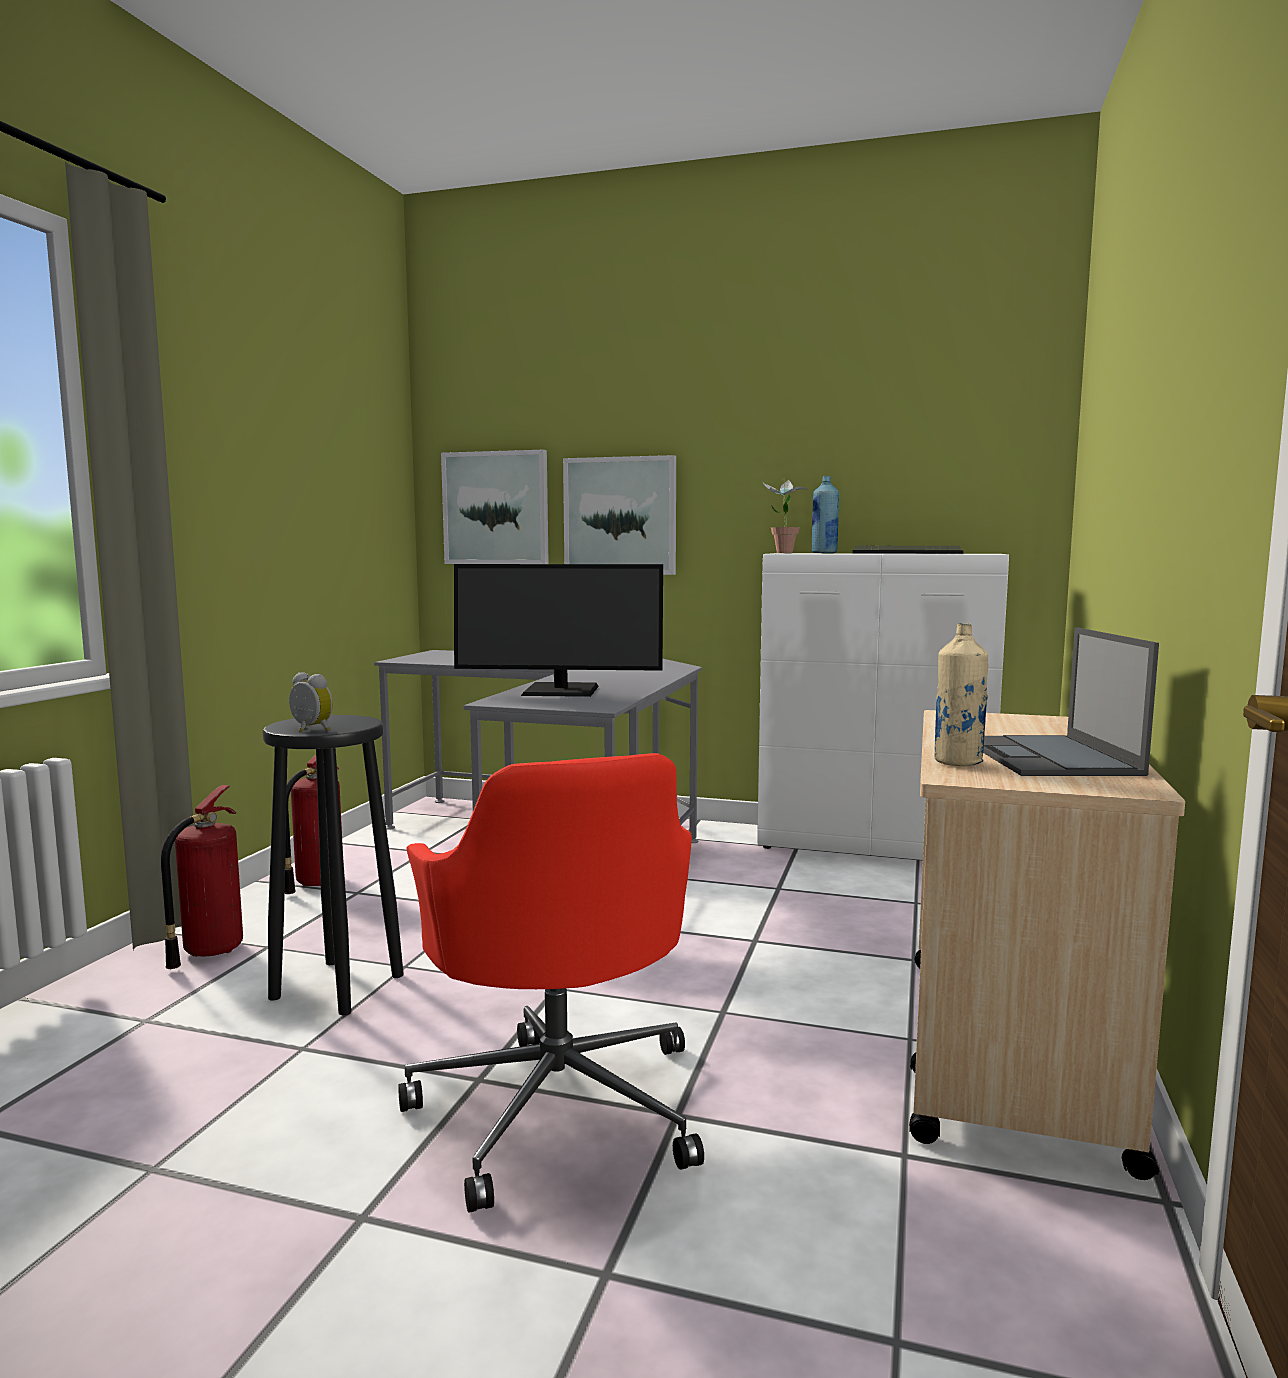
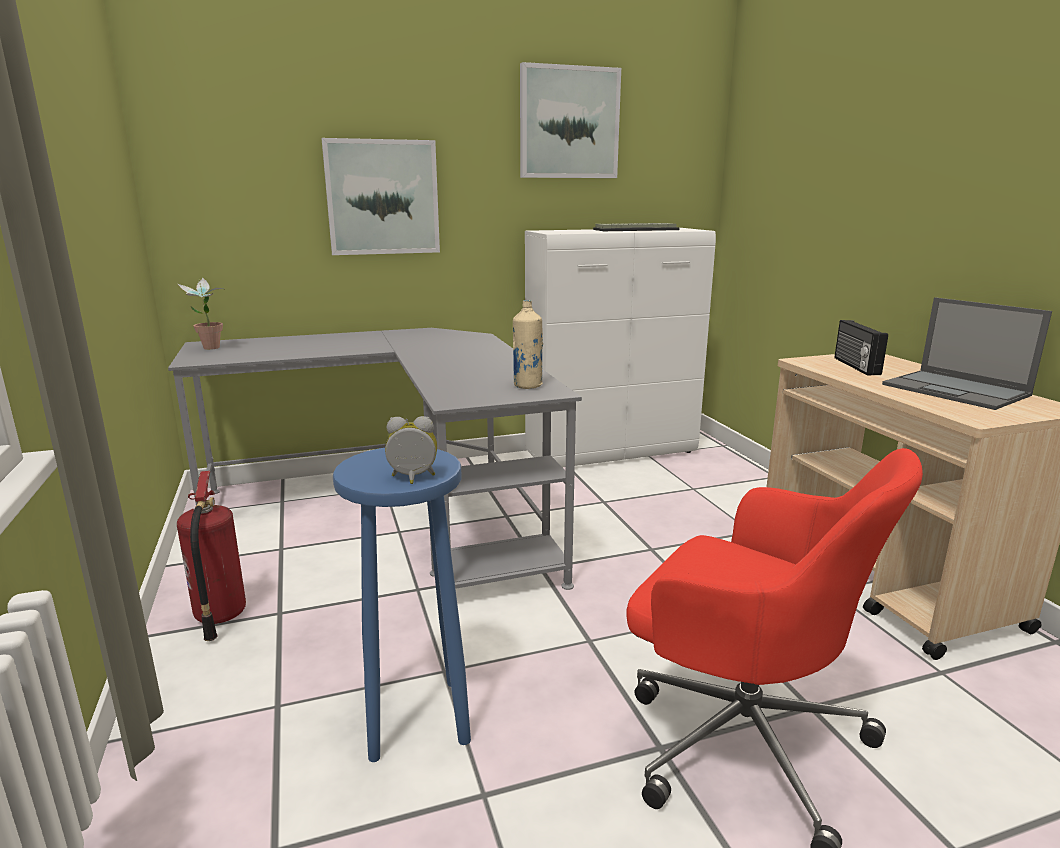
camera: 35 degrees left, 10 degrees up
(209, 951) = (219, 738): fire extinguisher -> none
(336, 986) = (414, 718): black stool -> blue stool
(496, 508) = (244, 188): picture -> picture (569, 123)
(560, 691) = (468, 378): monitor -> none
(782, 553) = (545, 231): potted plant -> potted plant (210, 349)
(824, 553) = (581, 231): blue bottle -> none
(958, 762) = (938, 405): beige bottle -> beige bottle (527, 386)
(1002, 725) = (855, 366): none -> radio

